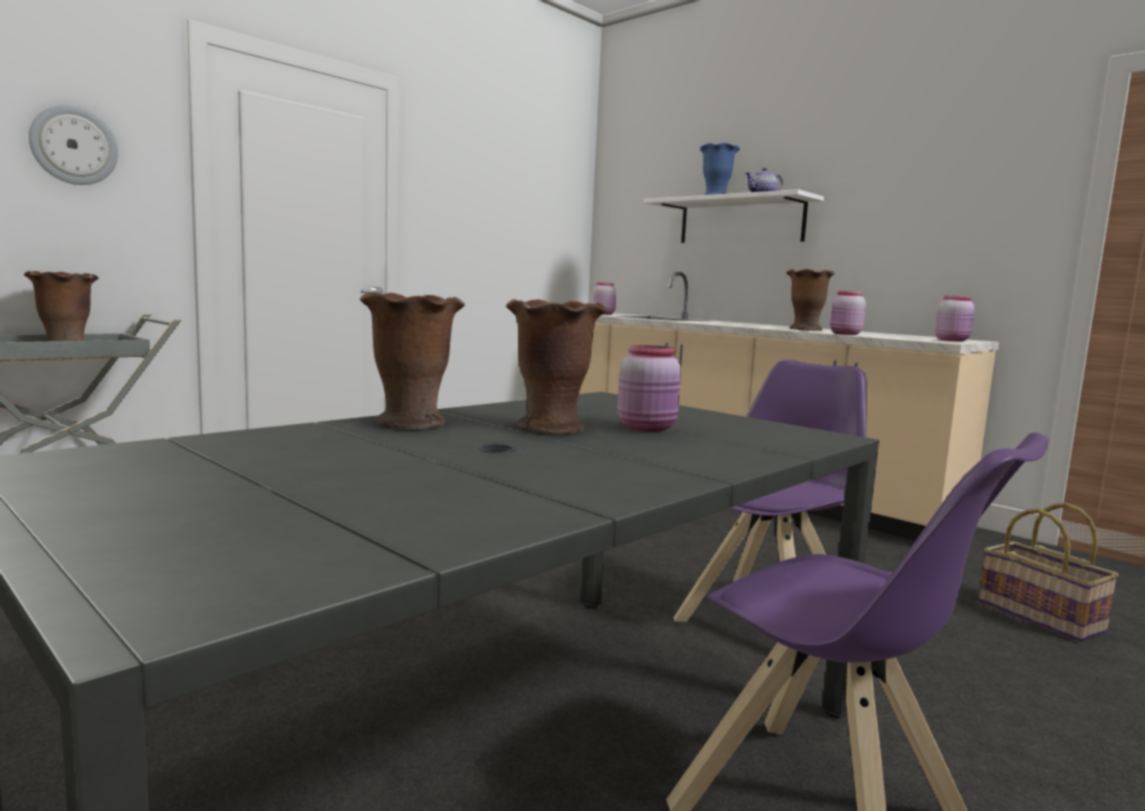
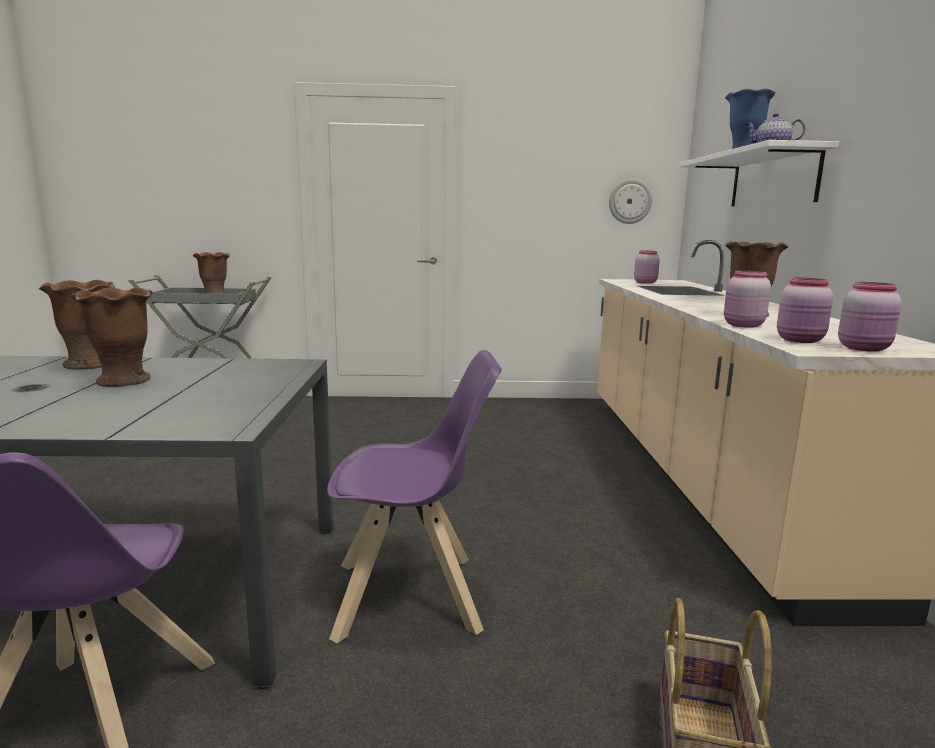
camera: 45 degrees right, 5 degrees up
(74, 145) = (232, 176): wall clock -> wall clock (630, 201)
(648, 428) = (168, 392): pink jar -> pink jar (801, 340)

